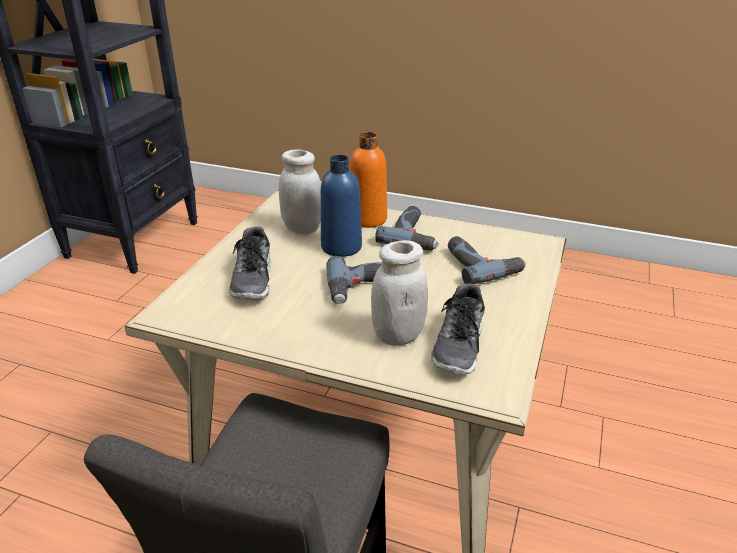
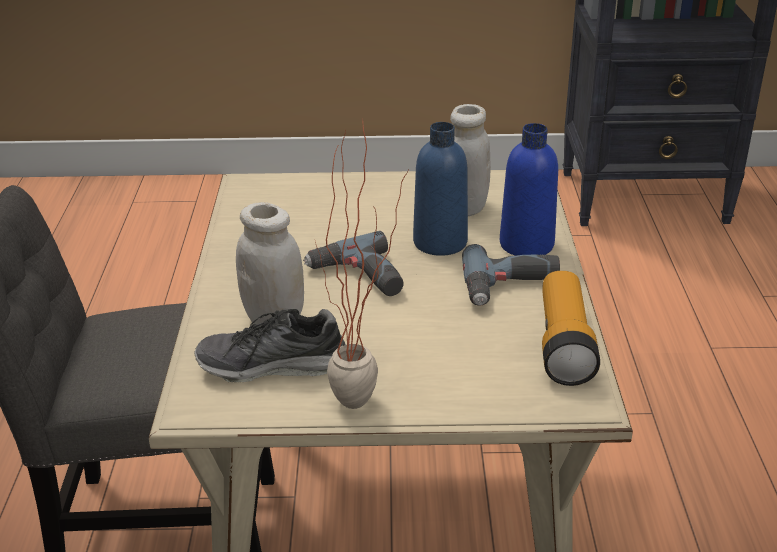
camera: 70 degrees right, 0 degrees up
(253, 280) = (331, 209): shoe -> none
(368, 219) = (526, 244): orange bottle -> blue bottle
(481, 265) = (473, 354): power drill -> none
(485, 235) = (564, 344): none -> flashlight
(524, 315) = (367, 407): none -> potted plant

